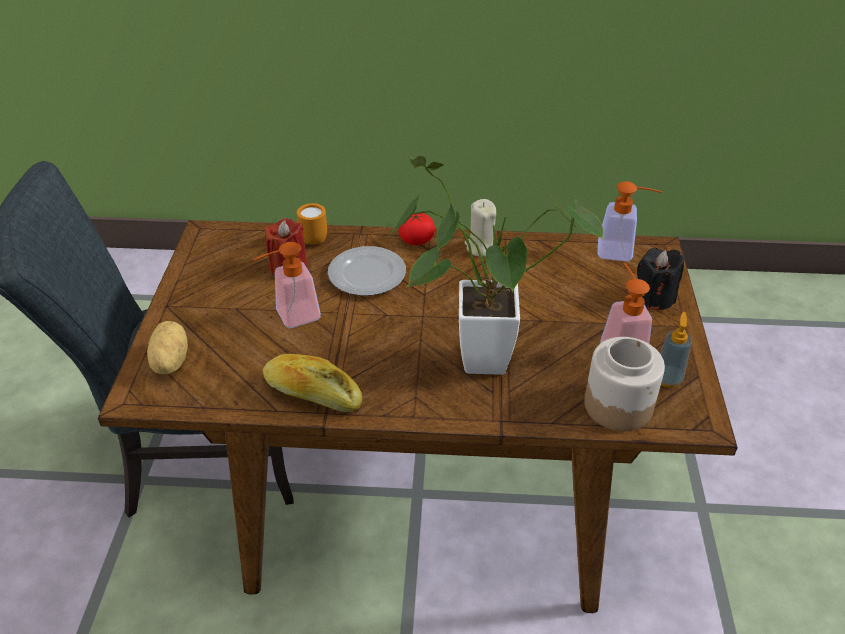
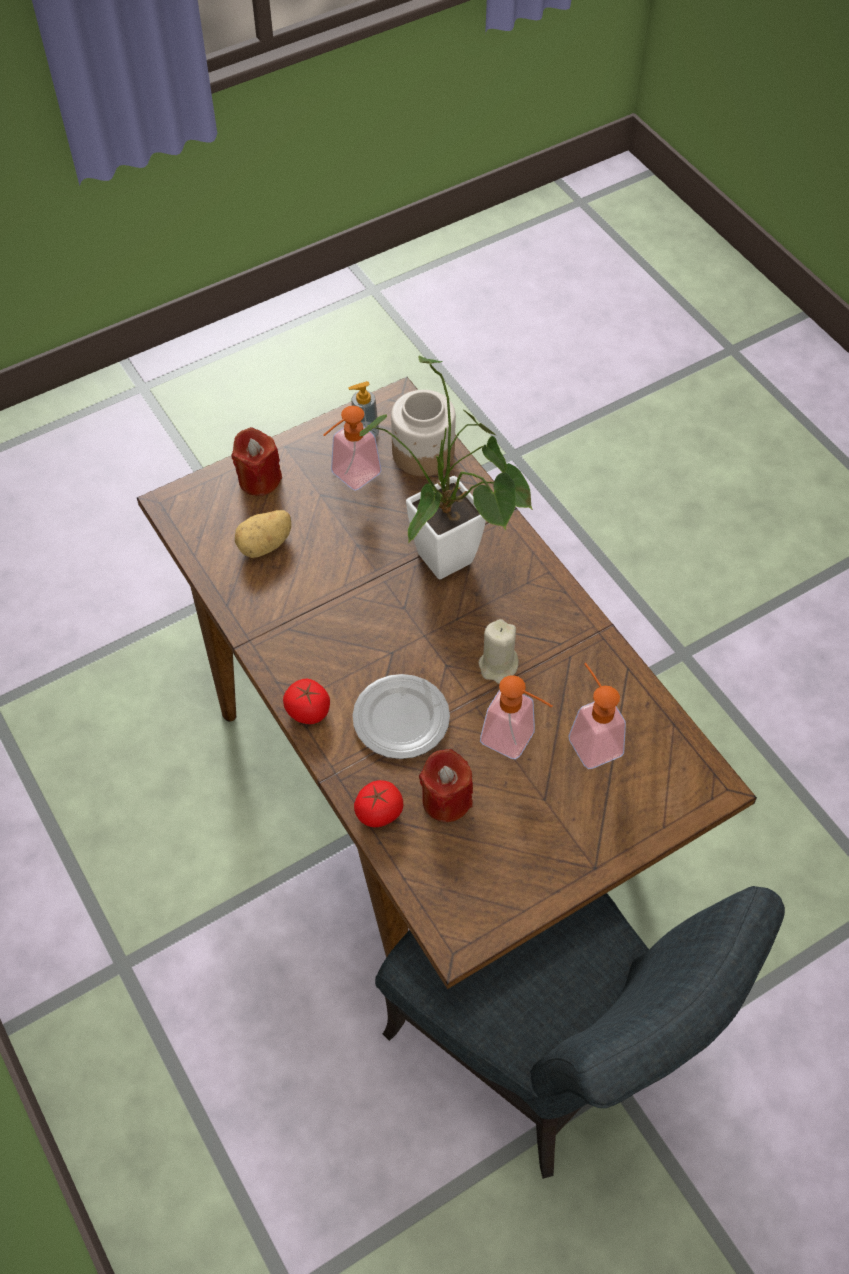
camera: 125 degrees left, 15 degrees up
(169, 362) = (656, 796): potato -> potato (265, 545)
(313, 394) = (588, 655): bread -> none
(314, 238) = (379, 813): orange mug -> tomato
(480, 247) = (278, 647): beige candle -> beige candle (498, 666)
(622, 252) = (199, 529): soap dispenser -> soap dispenser (590, 739)
(654, 298) = (259, 479): black candle -> red candle

